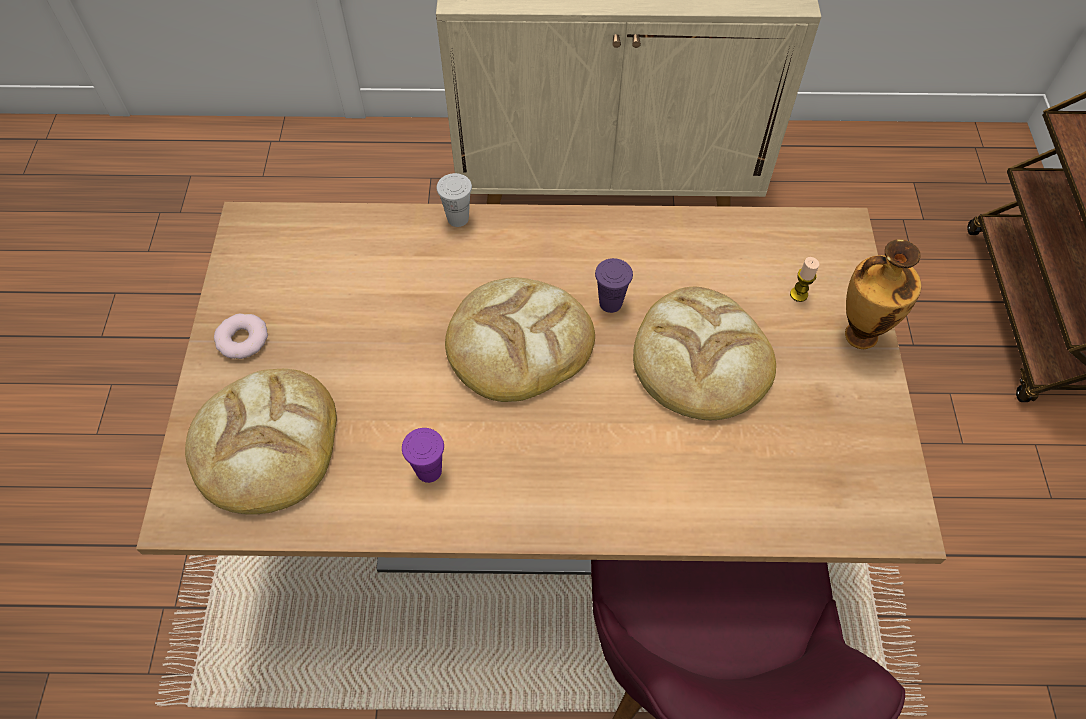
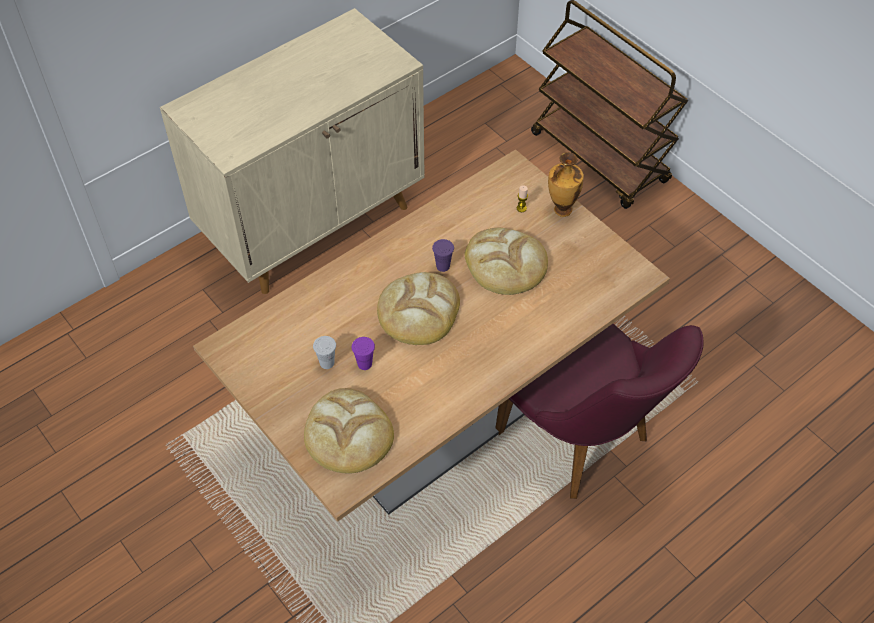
camera: 40 degrees left, 5 degrees down
(242, 339) = (283, 400): donut -> none
(429, 470) = (435, 391): purple cup -> purple cup (364, 364)
(458, 218) = (329, 274): white cup -> white cup (327, 363)

